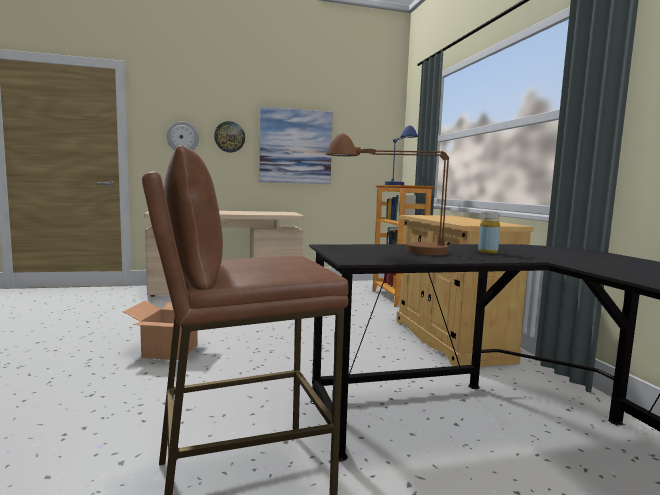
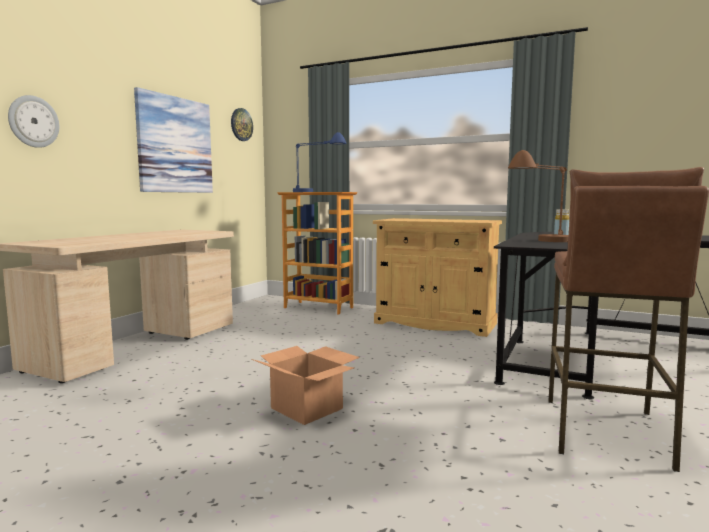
camera: 50 degrees left, 0 degrees up
(229, 137) = (99, 126): wall clock -> wall clock (241, 124)

